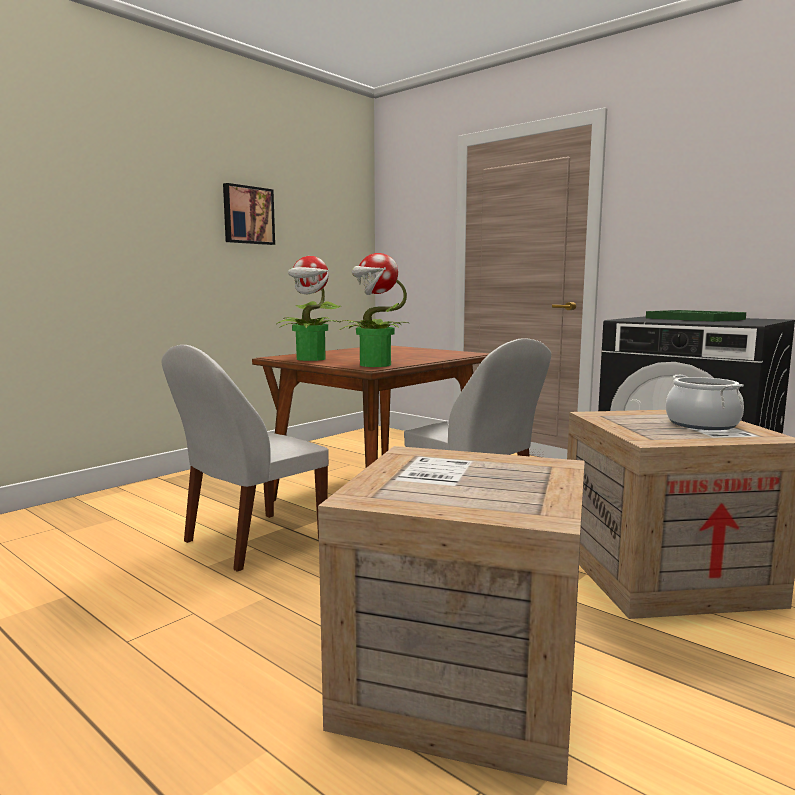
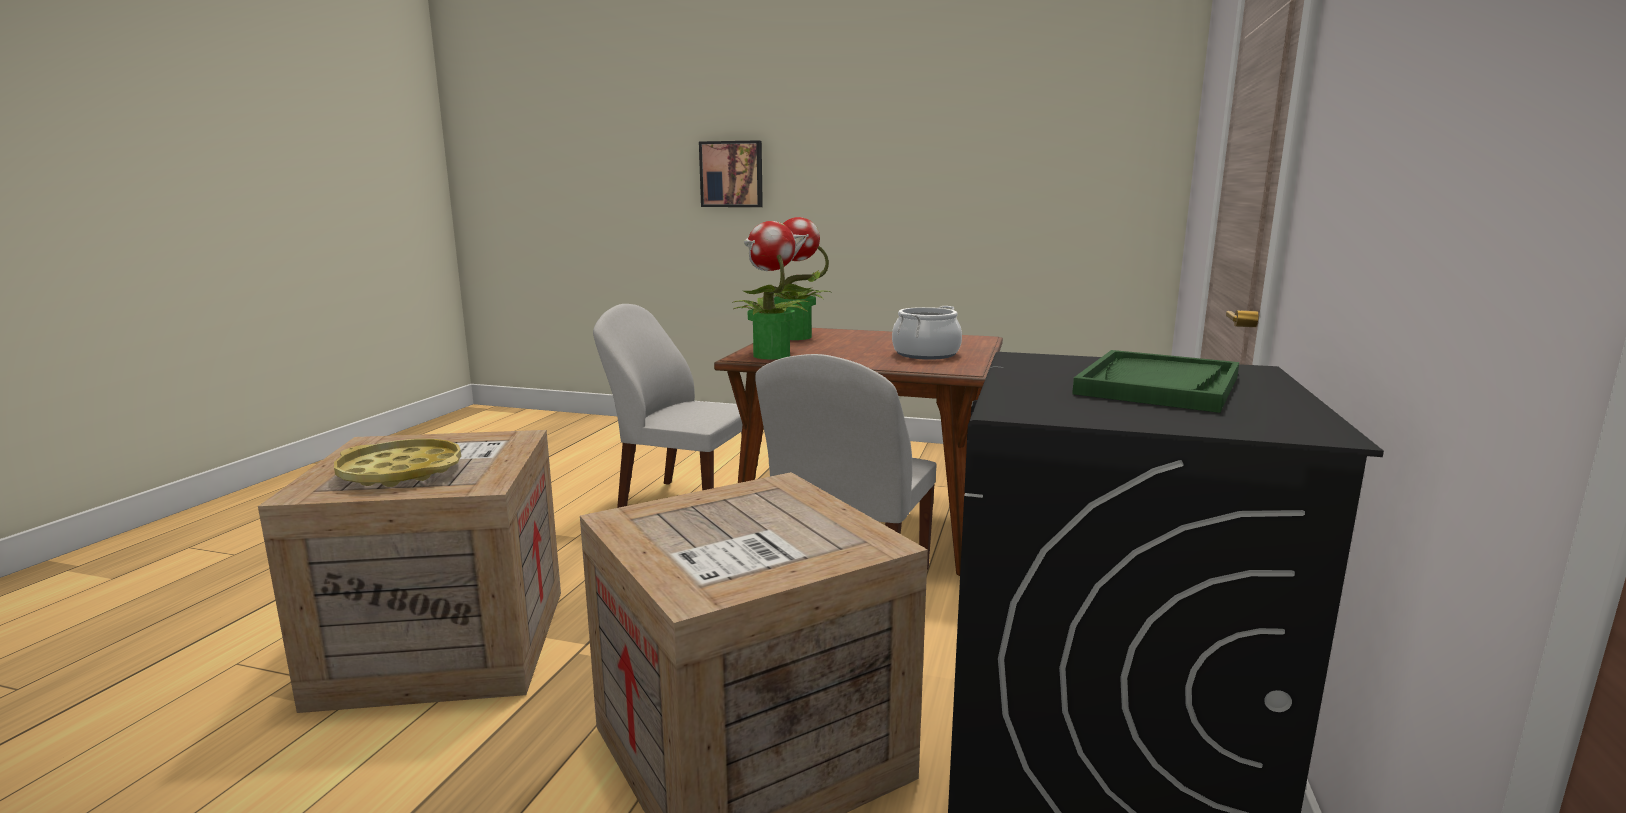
camera: 65 degrees right, 5 degrees up
(248, 215) = (941, 150): picture -> picture (732, 174)
(496, 486) = (401, 472): none -> yellow tray
(702, 424) = (763, 546): cooking pot -> cooking pot (925, 354)

